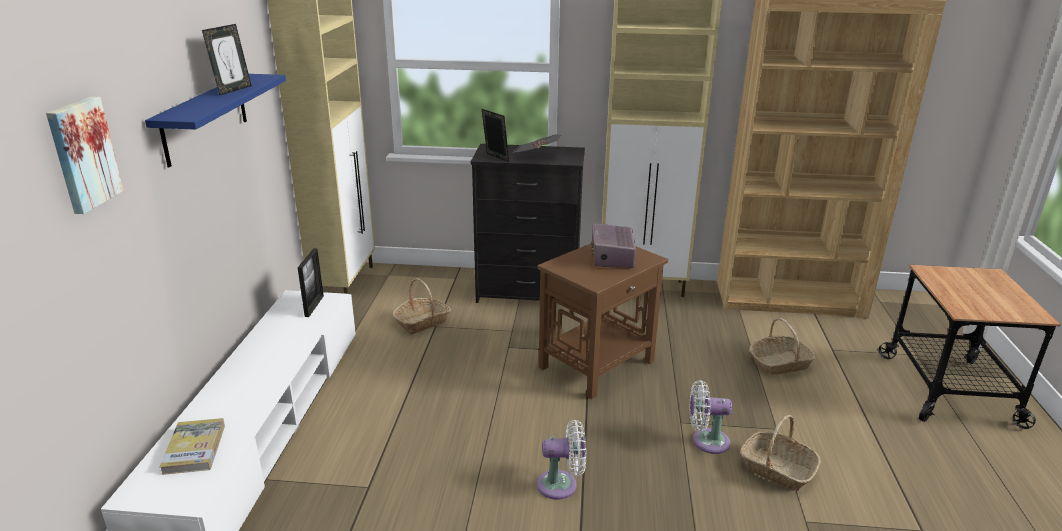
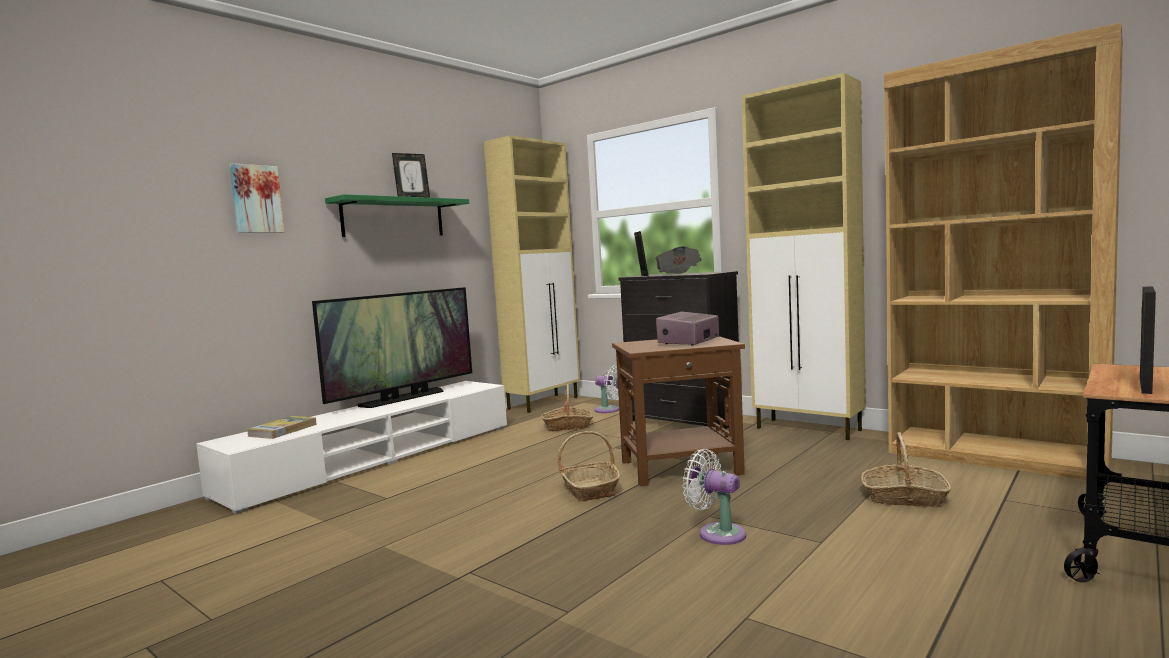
camera: 35 degrees right, 20 degrees down
(205, 118) = (393, 218): blue shelf -> green shelf
(260, 344) = (404, 398): none -> television
(314, 306) = (469, 387): picture frame -> picture frame (1145, 386)
(561, 485) = (526, 529): white fan -> white fan (609, 410)
(777, 469) = (772, 570): basket -> basket (589, 489)

